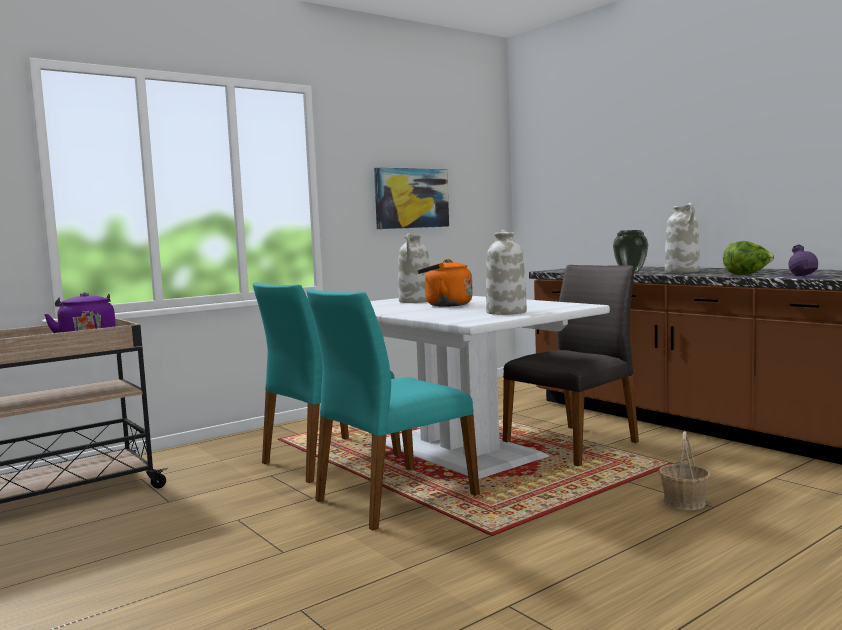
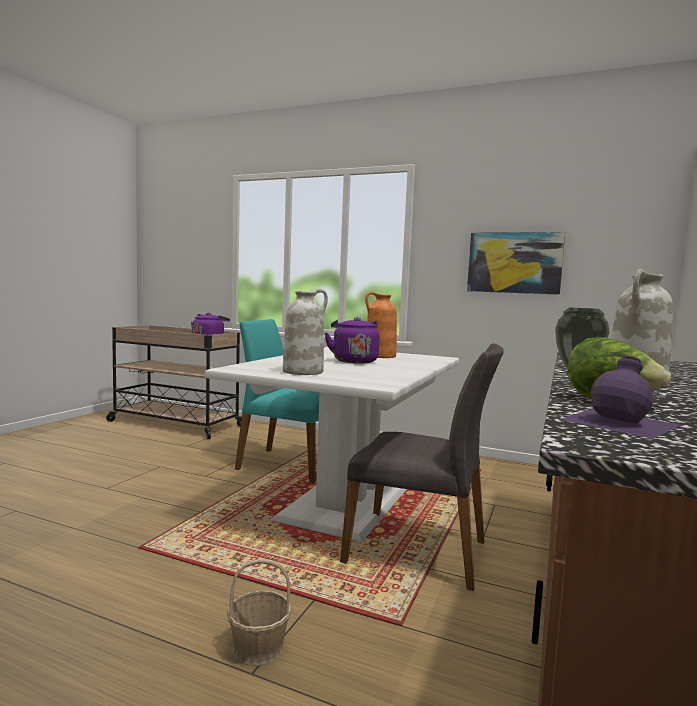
camera: 60 degrees right, 0 degrees up
(393, 498) = (215, 499): turquoise chair -> none
(415, 301) = (380, 356): white vase -> orange vase
(445, 305) = (353, 361): orange kettle -> purple kettle

